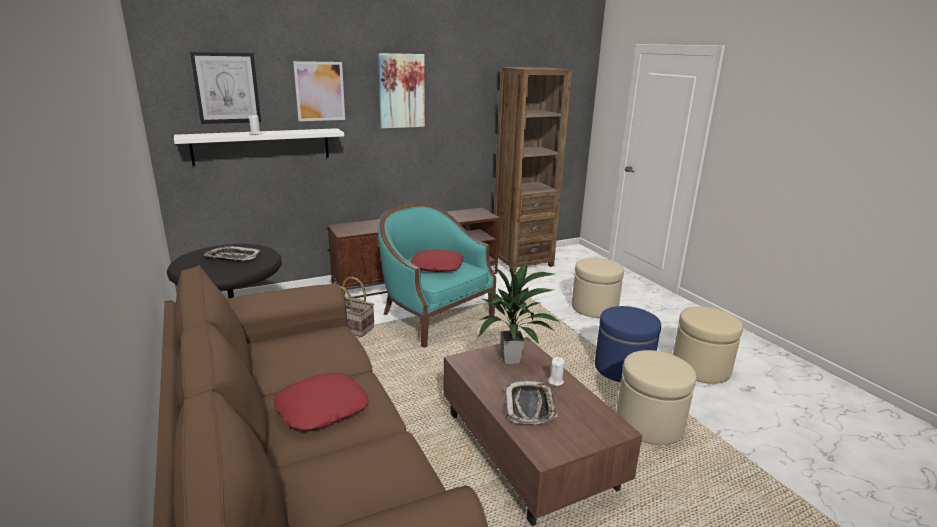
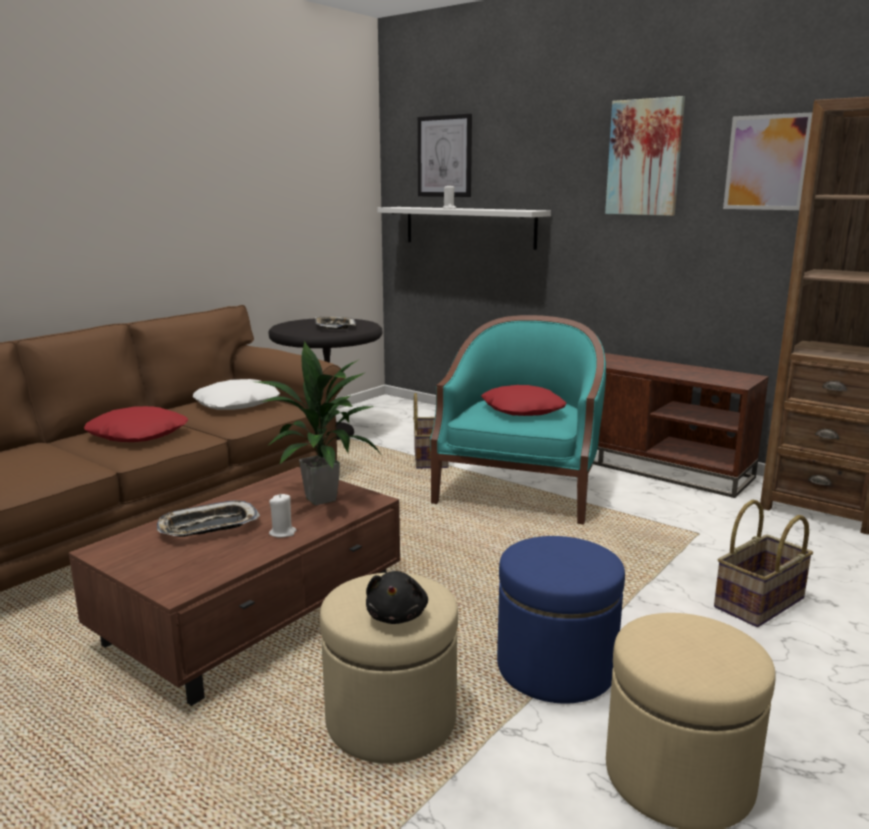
camera: 65 degrees right, 5 degrees down
(300, 348) = (237, 404): none -> white pillow
(320, 91) = (535, 159): picture -> picture (766, 162)
(594, 308) = (760, 603): beige ottoman -> basket
(676, 366) = (397, 616): none -> black plush toy

